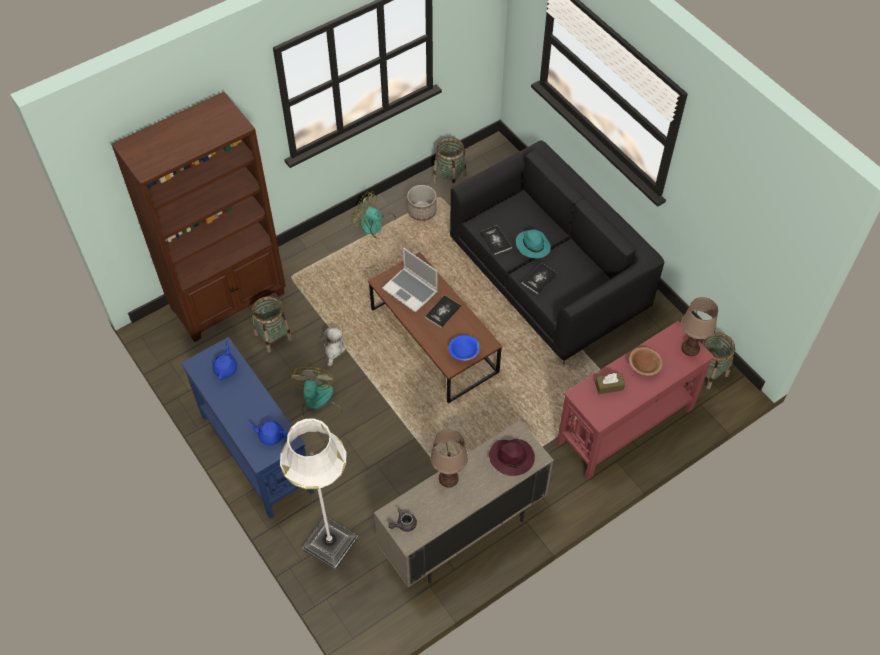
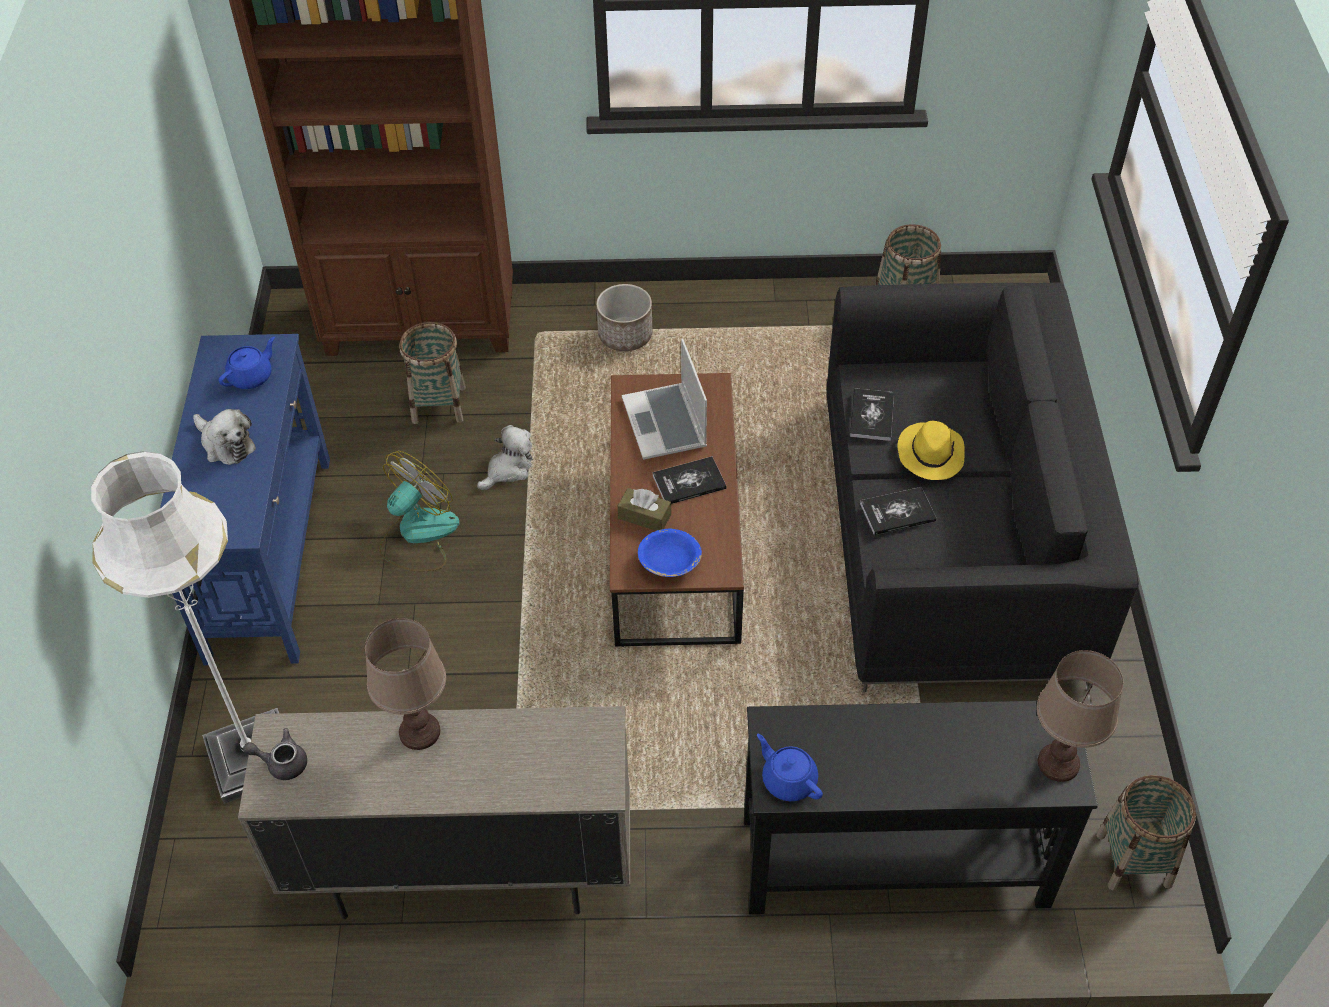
camera: 35 degrees right, 5 degrees down
(244, 407) = (226, 444): none -> plush toy
(270, 436) = (222, 507): blue teapot -> blue teapot (788, 780)
(376, 227) = (725, 323): fan -> none
(422, 211) = (818, 334): planter -> planter (625, 335)
(512, 458) = (555, 763): purple hat -> none
(532, 245) = (930, 454): turquoise hat -> yellow hat
(609, 386) = (840, 743): brown tissue box -> brown tissue box (644, 516)
(624, 426) = (892, 861): red console table -> black console table
(644, 366) = (938, 744): brown bowl -> none

